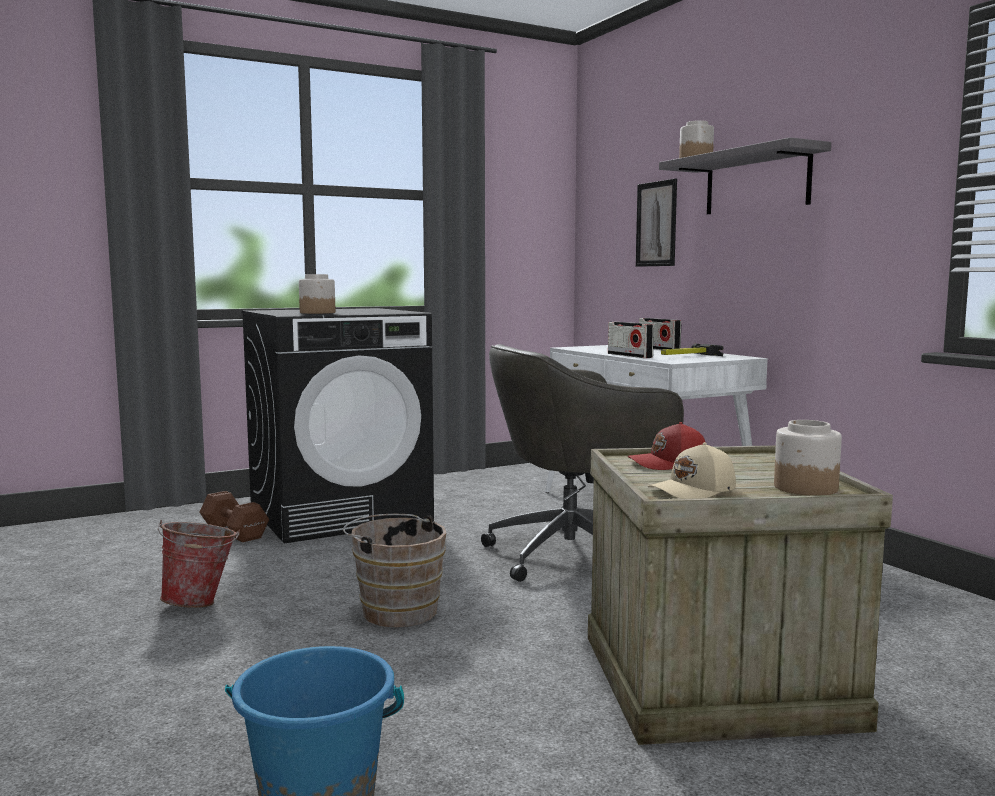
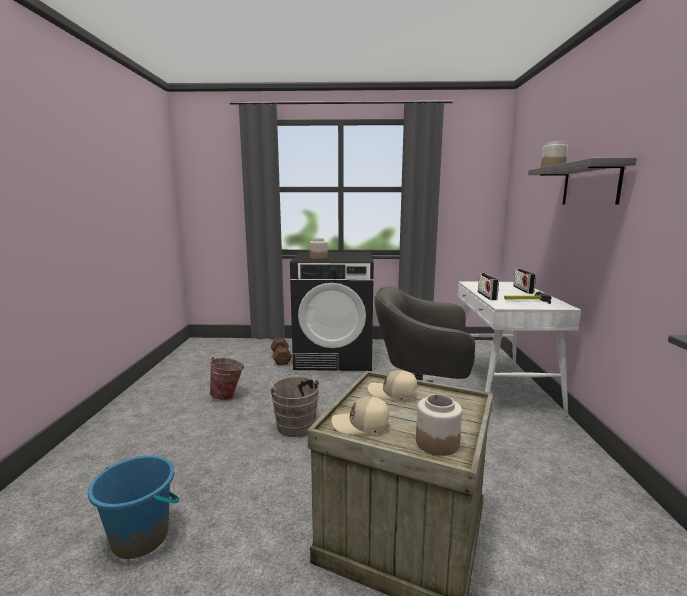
camera: 30 degrees right, 5 degrees up
(656, 224) = (539, 207): picture -> none
(669, 464) = (393, 393): red cap -> beige cap

